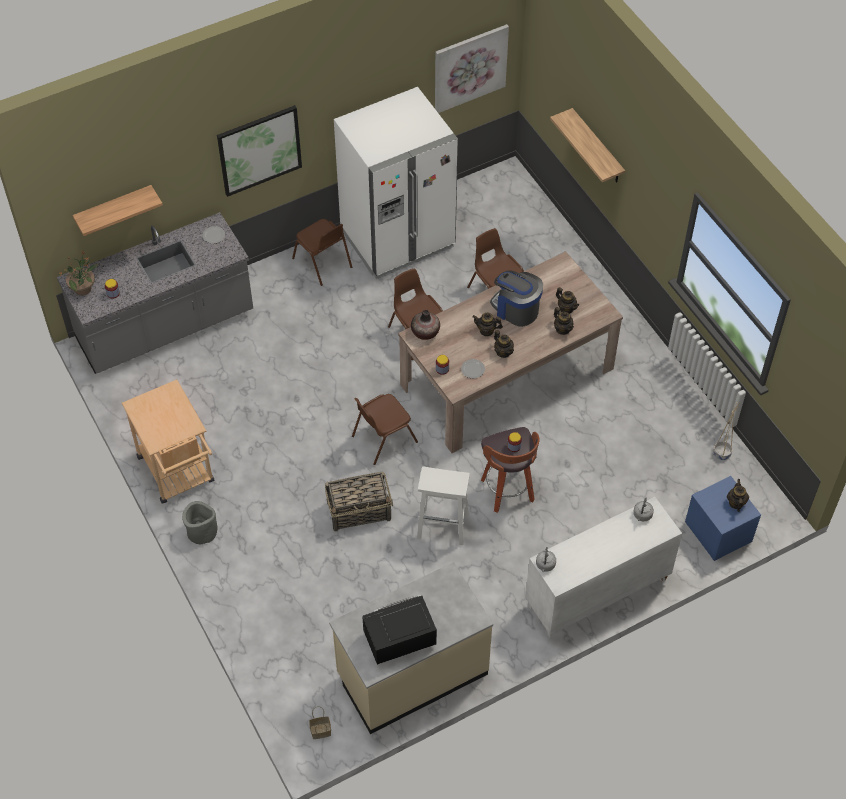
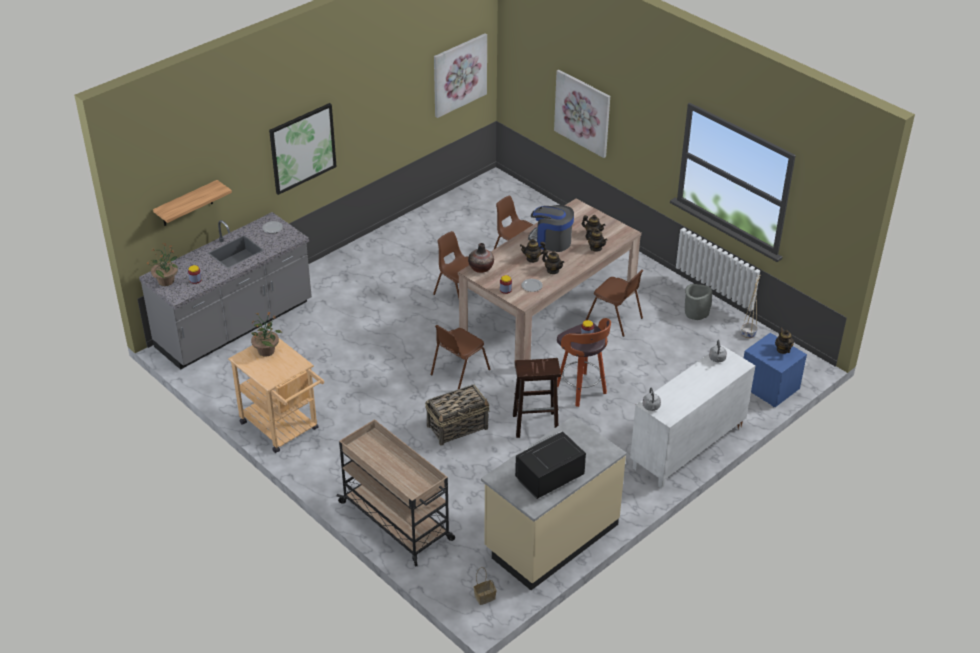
camera: 15 degrees left, 15 degrees down
(163, 401) = (266, 350): none -> potted plant
(202, 532) = (320, 467): grey planter -> grey planter (696, 312)
(260, 617) = (397, 522): none -> beige cart
(323, 263) = (360, 260): brown chair -> brown chair (615, 319)
(397, 239) = (418, 234): white fridge -> none
(443, 526) = (536, 424): white stool -> brown stool
(597, 147) = (582, 113): shelf -> picture

